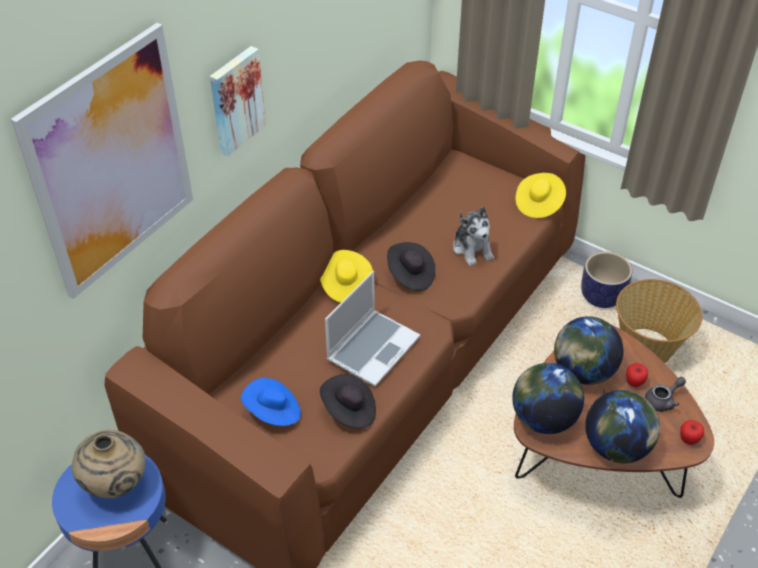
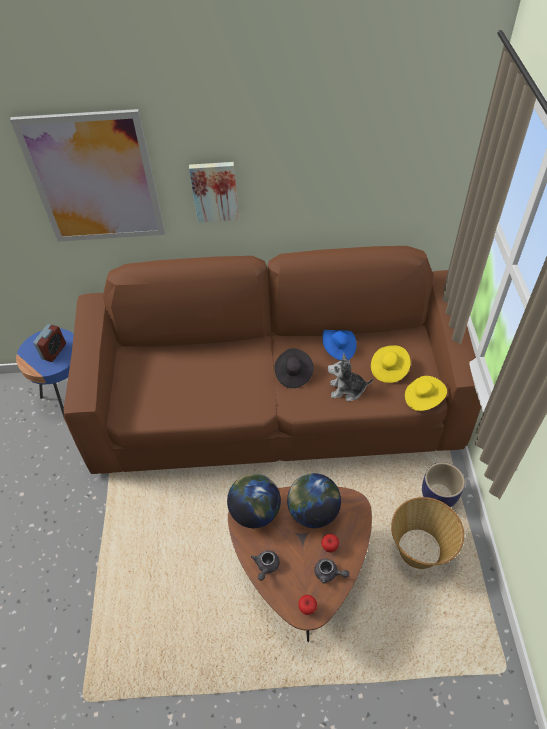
camera: 55 degrees right, 5 degrees up
(116, 484) = (54, 351): beige vase -> alarm clock
(273, 412) = (141, 379): blue hat -> blue hat (338, 348)
(346, 285) = (257, 351): yellow hat -> yellow hat (389, 369)
(349, 411) = (168, 410): black hat -> none
(373, 347) = (221, 392): laptop -> none
(472, 249) = (347, 390): plush toy -> plush toy turned 60 degrees clockwise
(616, 447) = (266, 566): globe -> grey teapot

